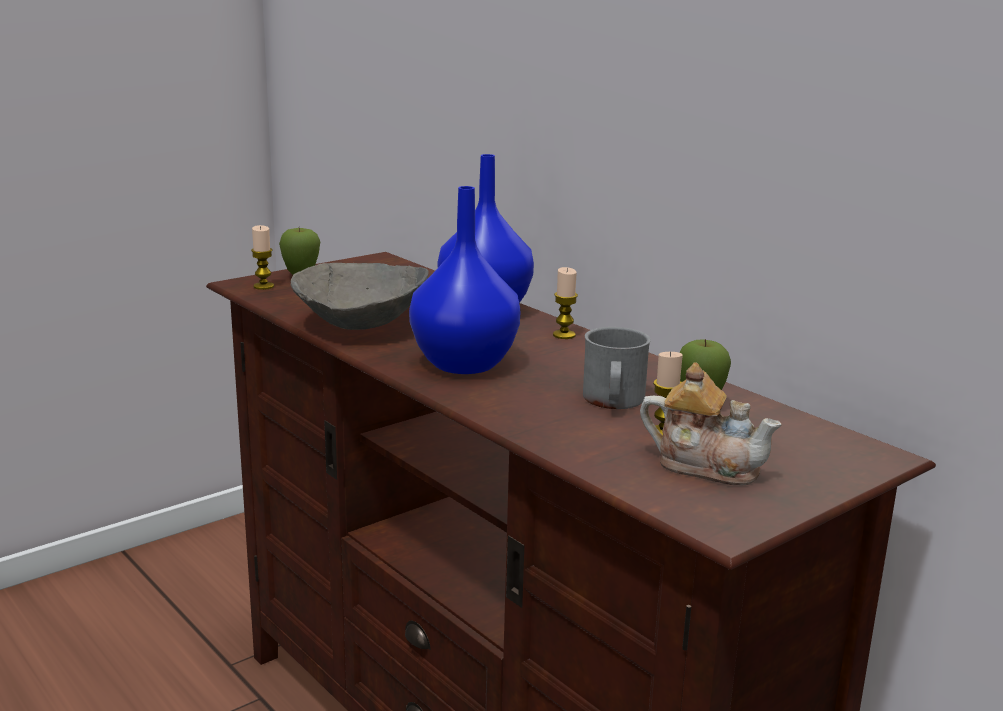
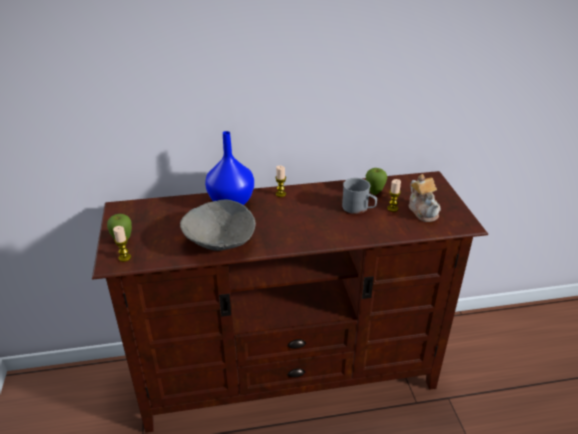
camera: 60 degrees left, 15 degrees up
(462, 364) = (294, 230): blue vase -> none
(706, 465) = (423, 210): teapot -> teapot turned 105 degrees clockwise

